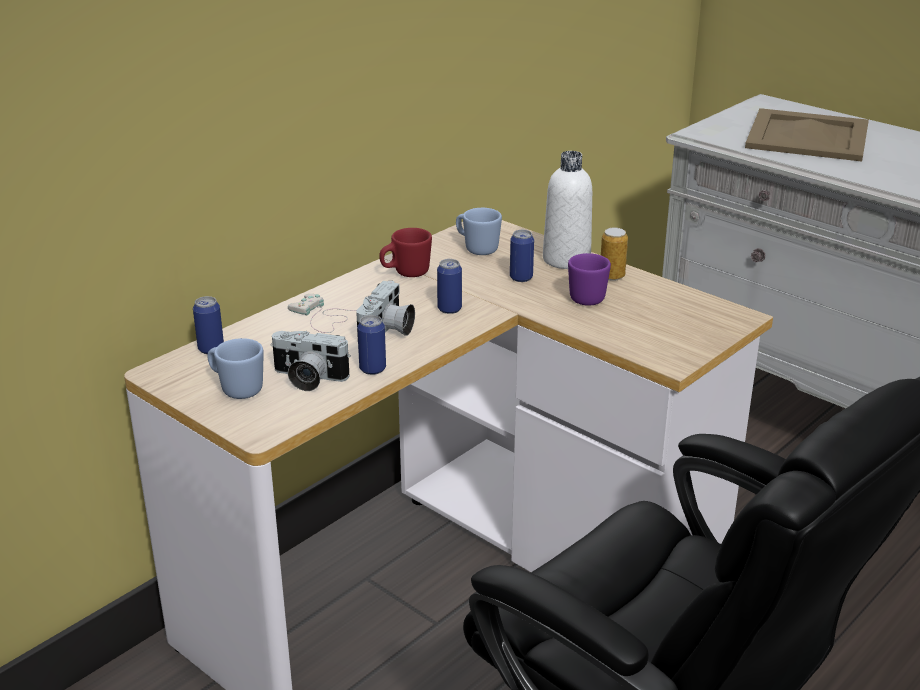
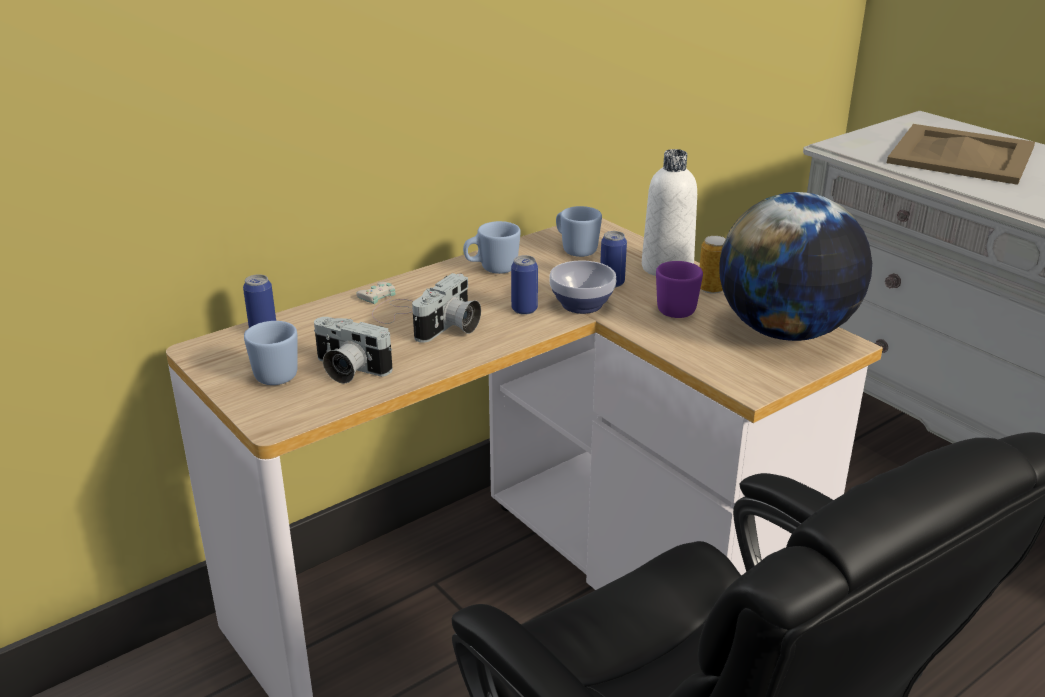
camera: 10 degrees right, 0 degrees up
(372, 369) = (419, 366): can -> none
(405, 273) = (492, 269): red mug -> blue mug
(501, 300) = (583, 304): none -> bowl
(687, 310) = (785, 332): none -> globe

